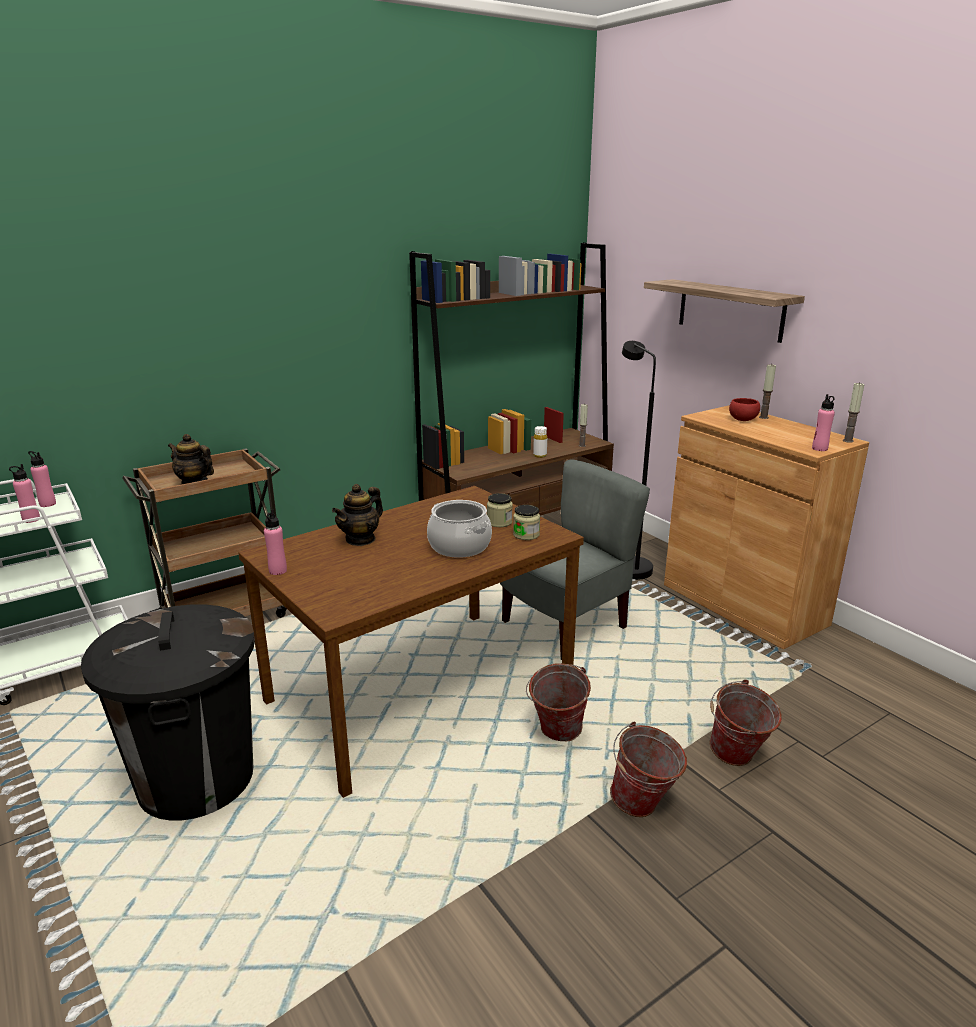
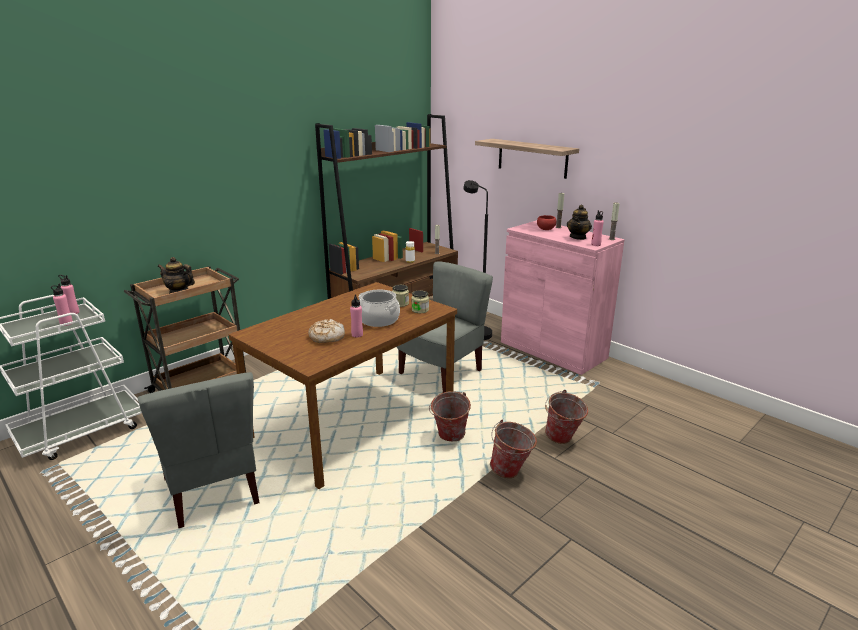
camera: 10 degrees left, 0 degrees up
(195, 780) = (213, 490): black trash can -> grey chair
(277, 571) = (261, 343): pink bottle -> pink bottle (357, 335)
(360, 539) = (311, 320): teapot -> teapot (578, 237)
(374, 568) = (326, 337): none -> bread
(743, 604) = (553, 350): brown cabinet -> pink cabinet

